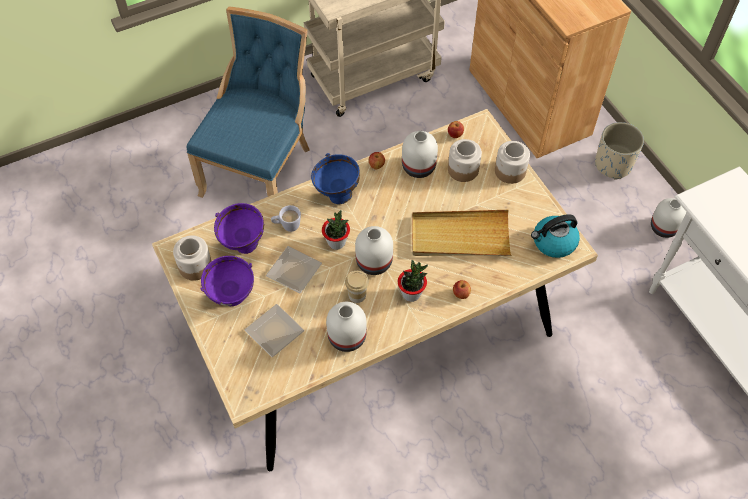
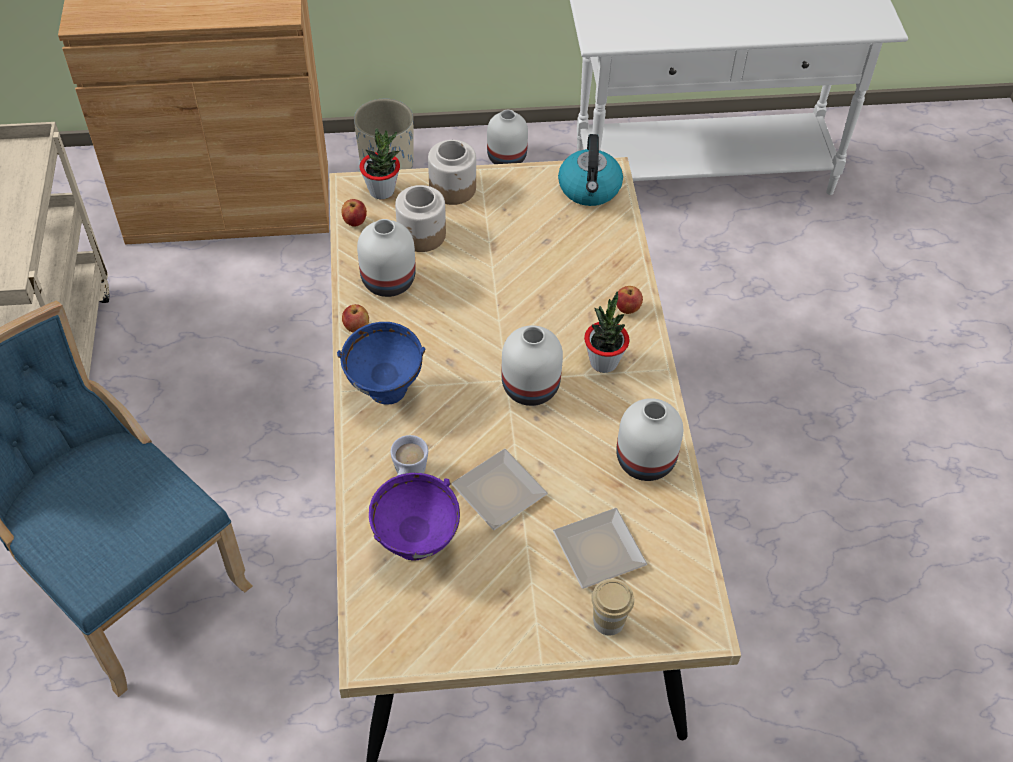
camera: 70 degrees left, 5 degrees down
(195, 266) = (423, 631): jar -> none
(233, 298) = (512, 591): purple bowl -> none
(336, 242) = (472, 421): potted plant -> potted plant (382, 191)
(357, 295) = (578, 425): cup -> cup (608, 621)
(460, 236) = (533, 277): beige tray -> none

